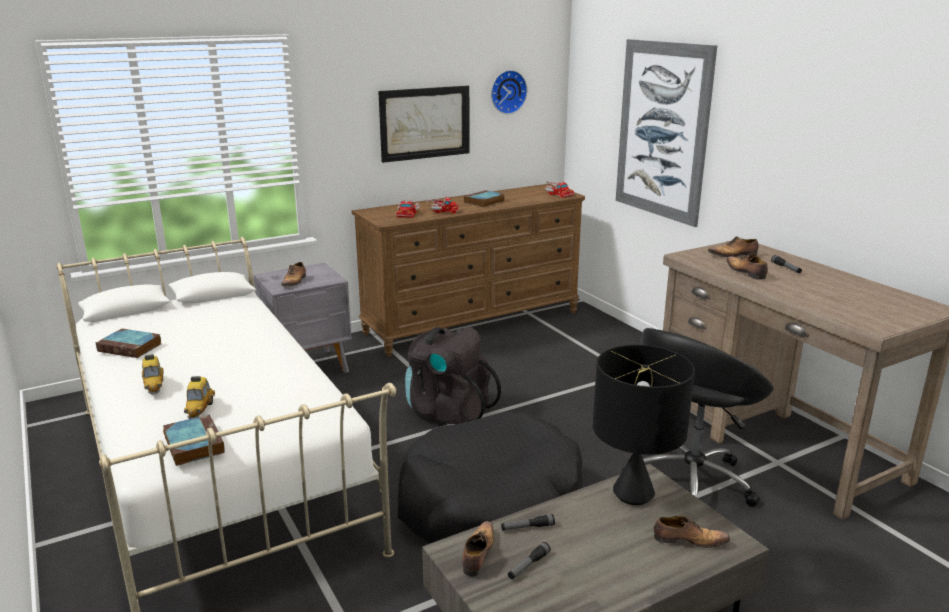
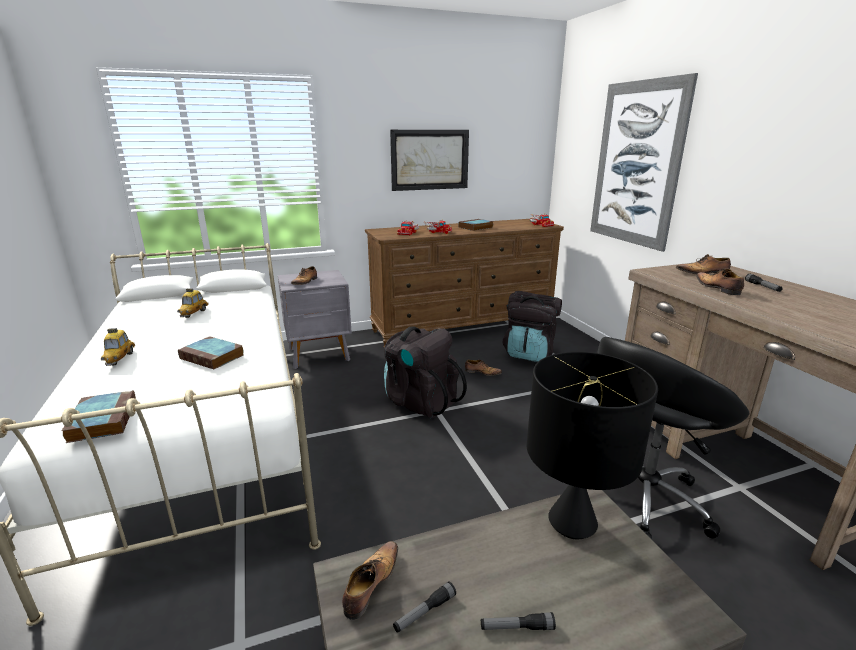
camera: 10 degrees right, 0 degrees up
(131, 347) = (133, 323): book -> book (213, 357)
(200, 410) = (139, 384): toy car -> toy car (194, 313)
(489, 503) = (431, 499): black dog bed -> none
(507, 91) = (502, 137): wall clock -> none
(527, 527) = (439, 553): flashlight -> flashlight (516, 627)
(557, 347) = (529, 353): none -> black backpack
(688, 540) = (635, 603): shoe -> shoe (482, 372)

